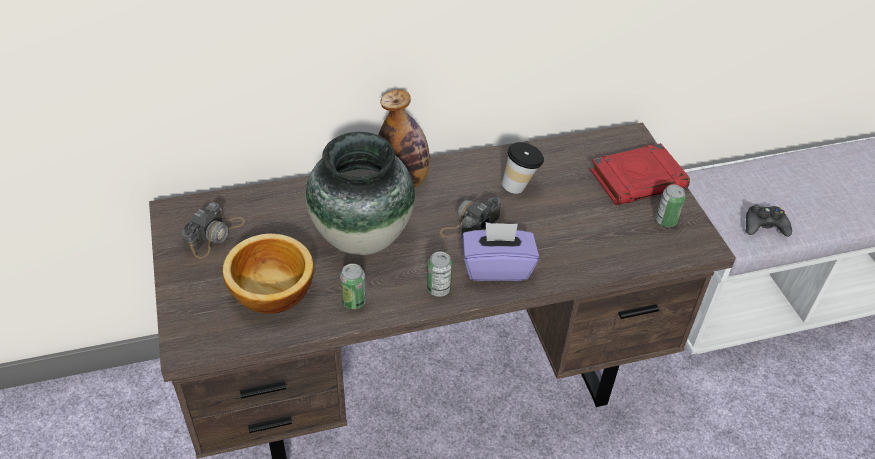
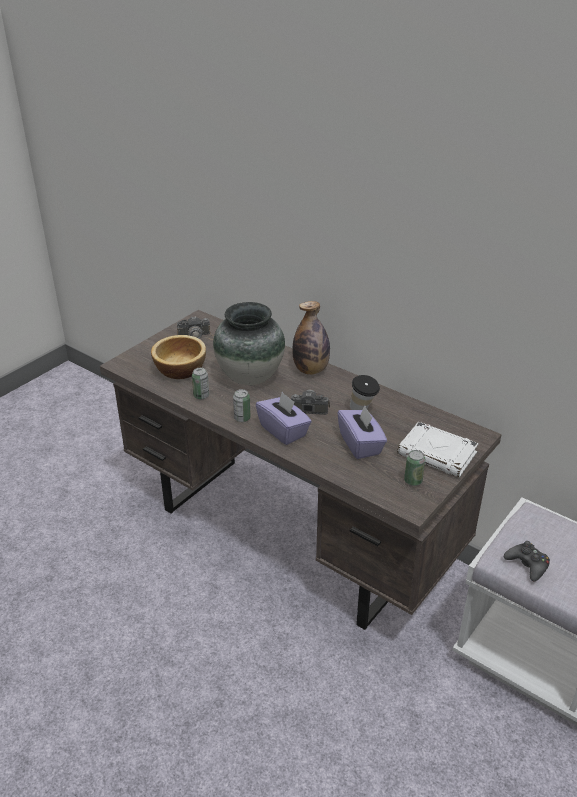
camera: 55 degrees right, 10 degrees down
(576, 222) = (361, 444): none -> purple tissue box
(638, 179) = (438, 454): red book -> white book

